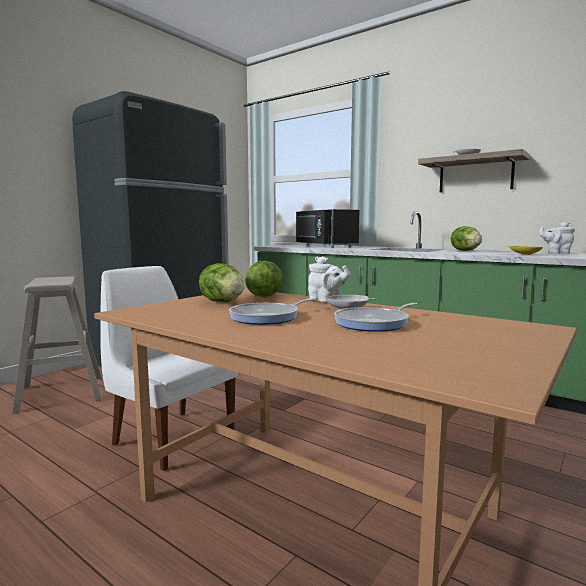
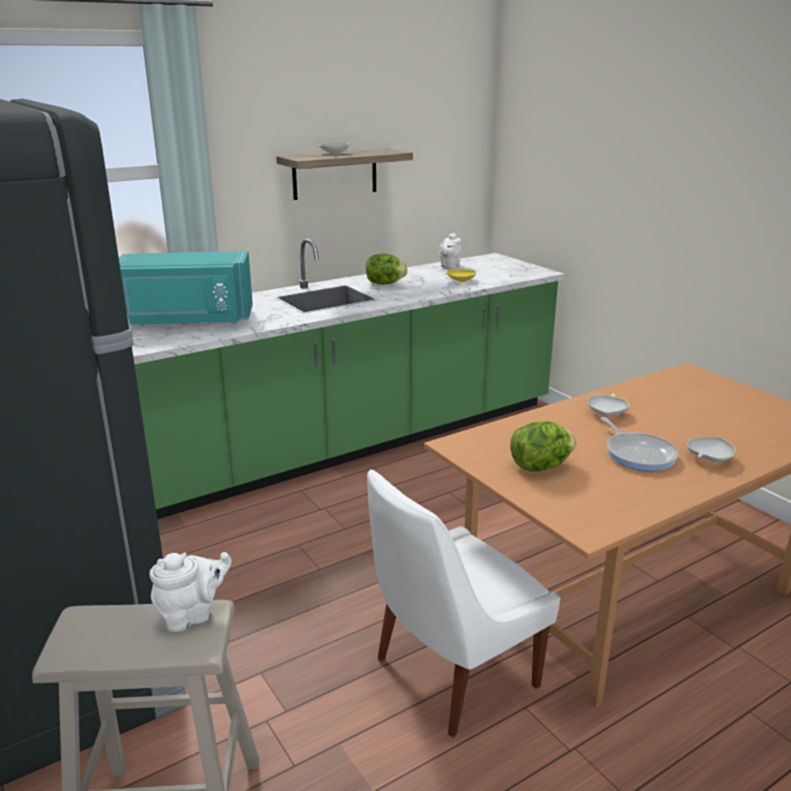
camera: 70 degrees left, 15 degrees up
(264, 296) = (503, 438): lettuce -> none
(279, 333) = (709, 459): none -> white bowl
(324, 246) = (187, 320): black microwave -> turquoise microwave
(326, 301) = (552, 413): white teapot -> white teapot (192, 615)
(374, 323) = (670, 417): frying pan -> none

